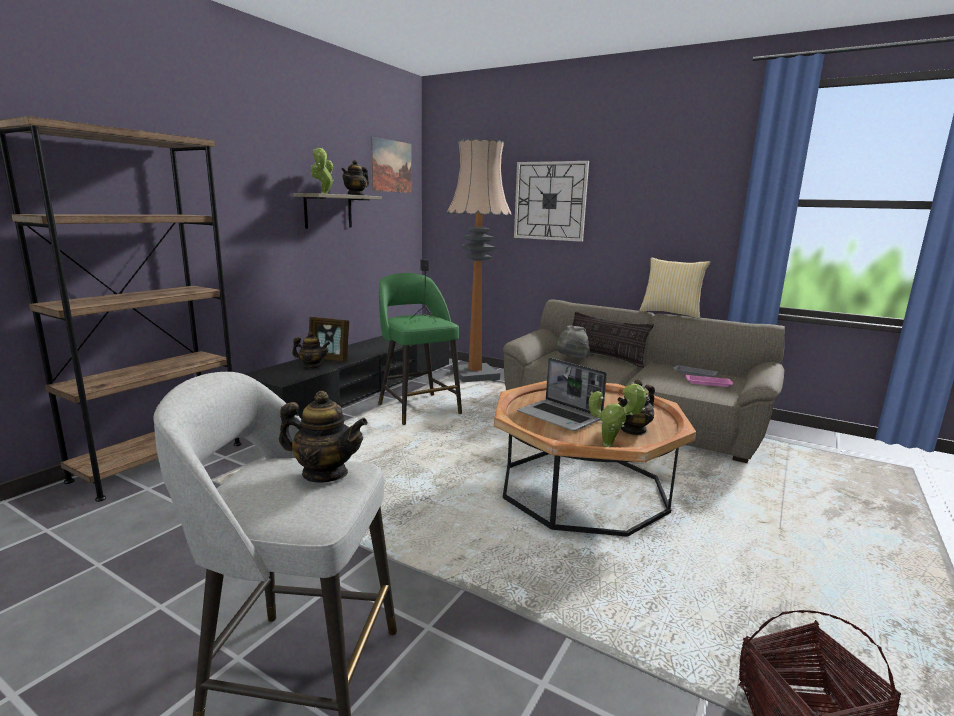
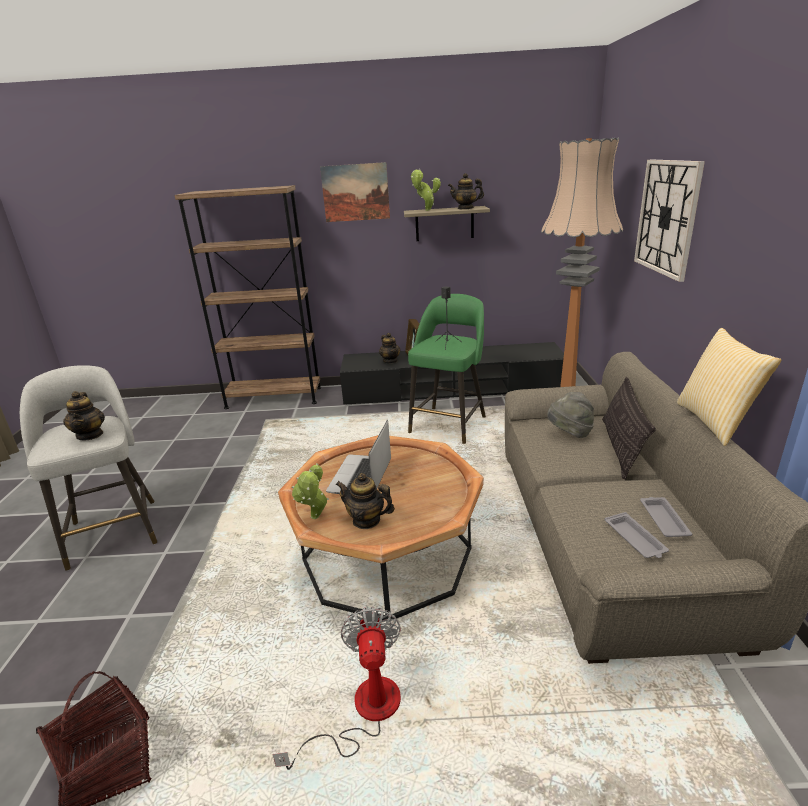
camera: 60 degrees right, 10 degrees up
(391, 166) = (539, 168): picture -> picture (355, 192)
(709, 383) = (635, 539): pink tray -> grey tray
(765, 552) = (363, 712): none -> fan

